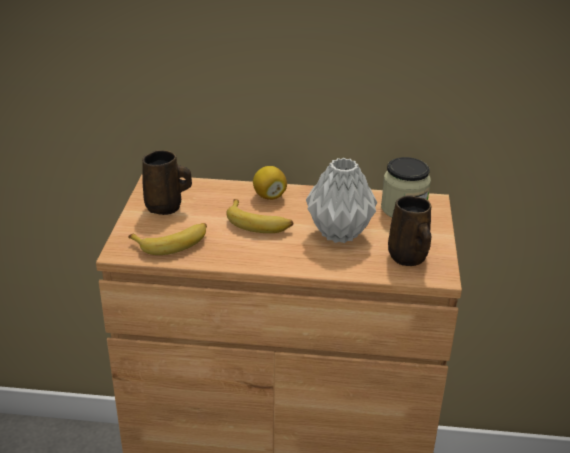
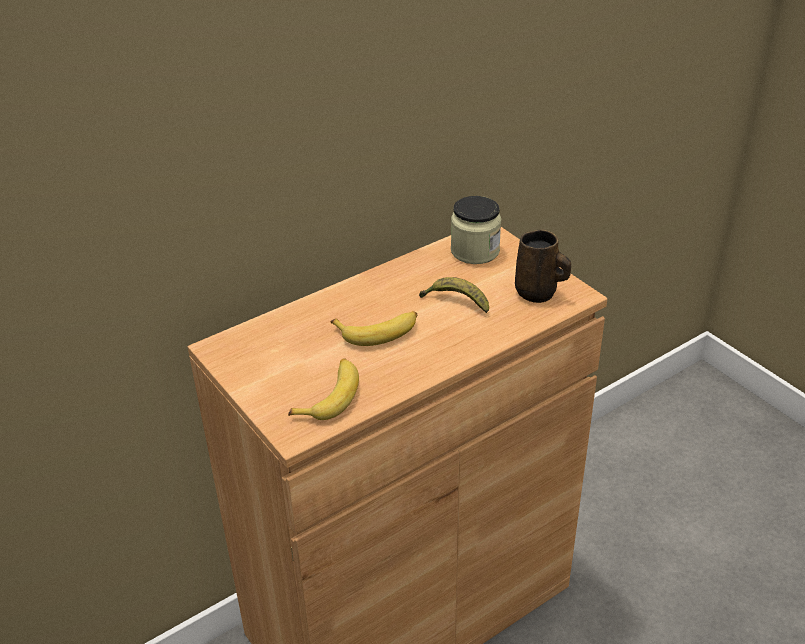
camera: 40 degrees left, 5 degrees up
(166, 207) = (269, 365): brown mug -> none
(269, 196) = (348, 300): lemon -> none
(338, 233) = (456, 302): grey vase -> banana

